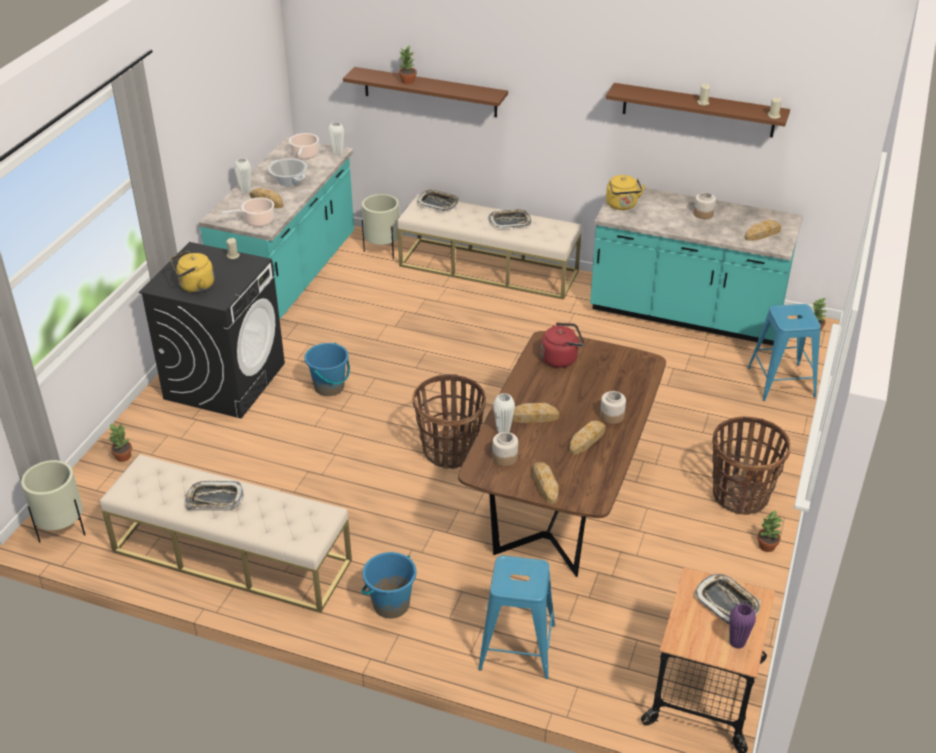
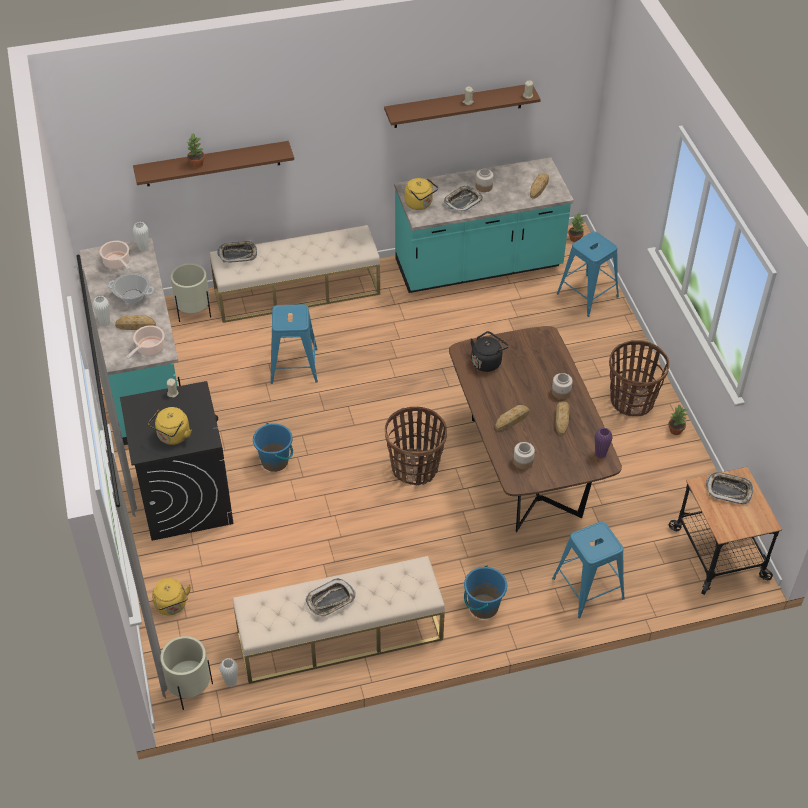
camera: 35 degrees left, 10 degrees up
(122, 456) = (172, 606): potted plant -> yellow kettle
(425, 322) = (294, 366): none -> blue stool
(503, 430) = (502, 440): white vase -> white vase (231, 682)
(510, 221) = (312, 247): tray -> tray (462, 201)
(545, 484) = (566, 468): bread -> none
(561, 358) = (487, 361): red kettle -> black kettle
(737, 642) = (755, 513): purple vase -> purple vase (600, 454)

